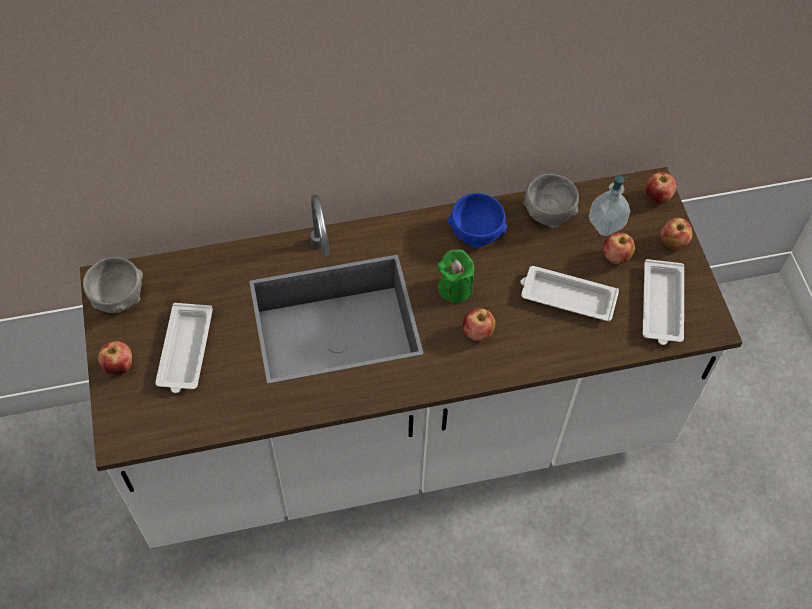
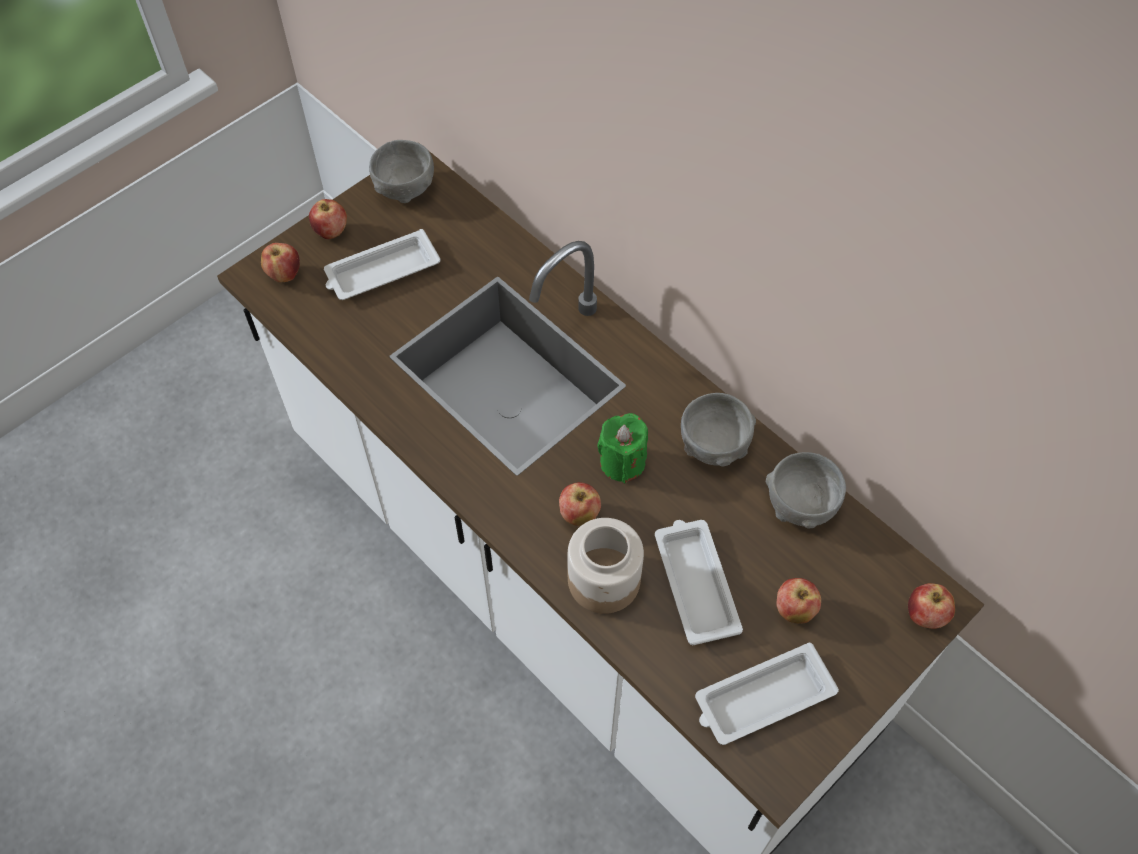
camera: 60 degrees right, 0 degrees up
(476, 232) = (714, 444): blue bowl -> grey bowl
(533, 344) = (604, 580): none -> jar
(606, 223) = (837, 575): soap dispenser -> none
(672, 243) = (869, 667): apple -> apple (284, 274)

